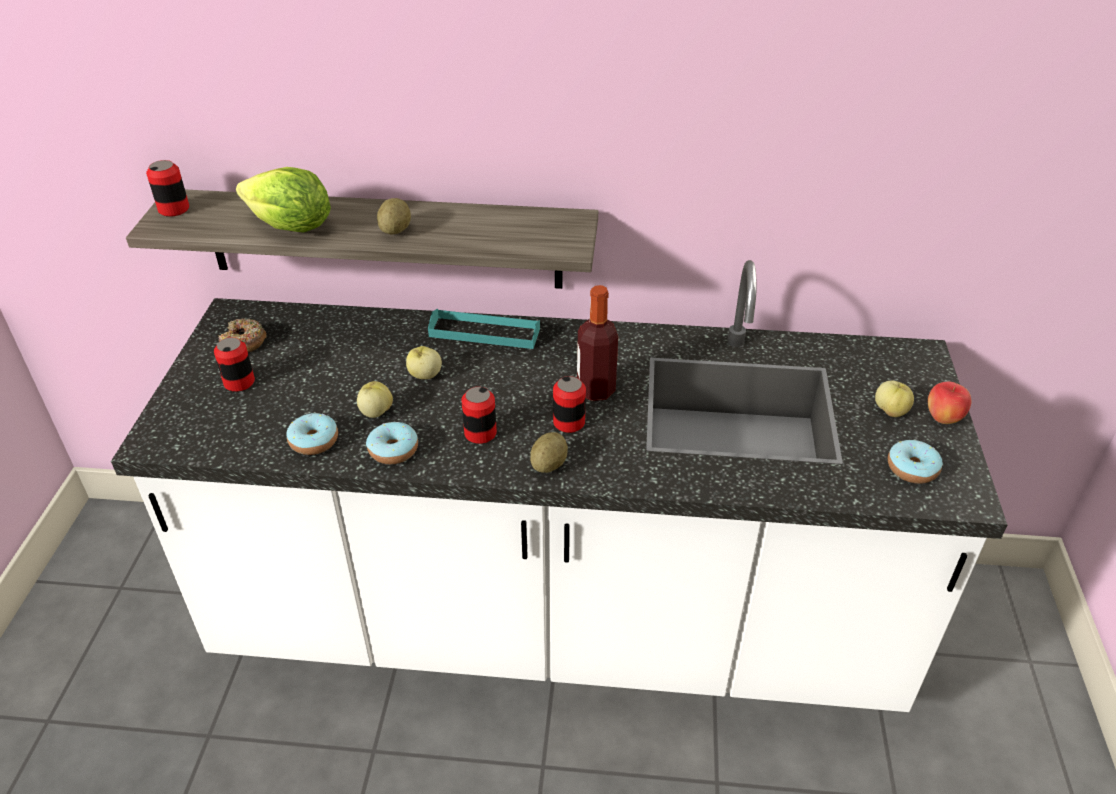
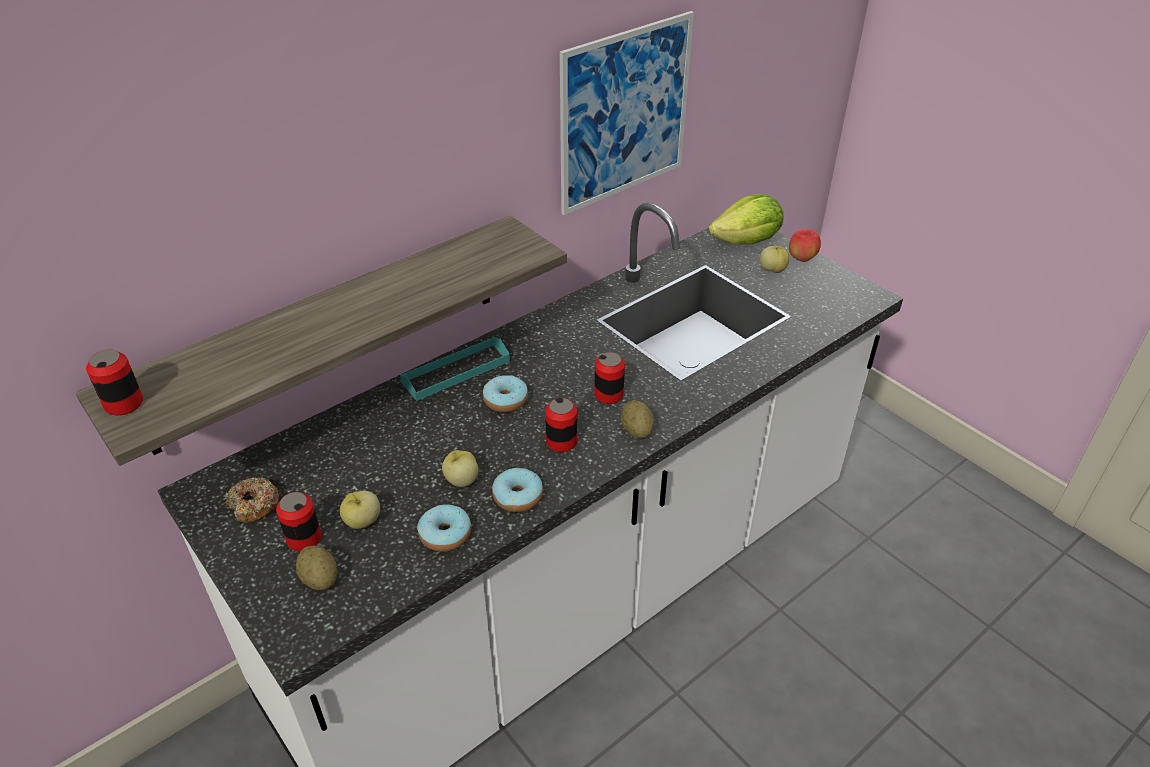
camera: 45 degrees left, 0 degrees up
(291, 228) = (282, 355): lettuce -> lettuce (747, 242)
(395, 230) = (381, 308): potato -> potato (320, 579)
(424, 375) = (458, 430): apple -> apple (362, 521)
(596, 390) = (594, 362): bottle -> none
(770, 155) = (625, 113): none -> picture
(912, 468) = (825, 296): donut -> donut (505, 400)

